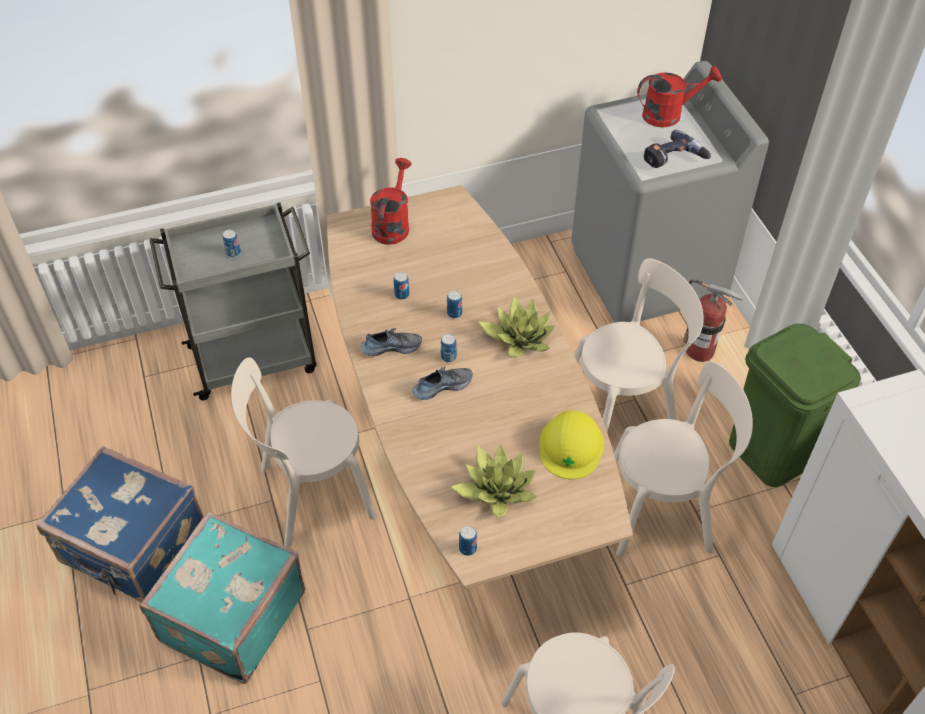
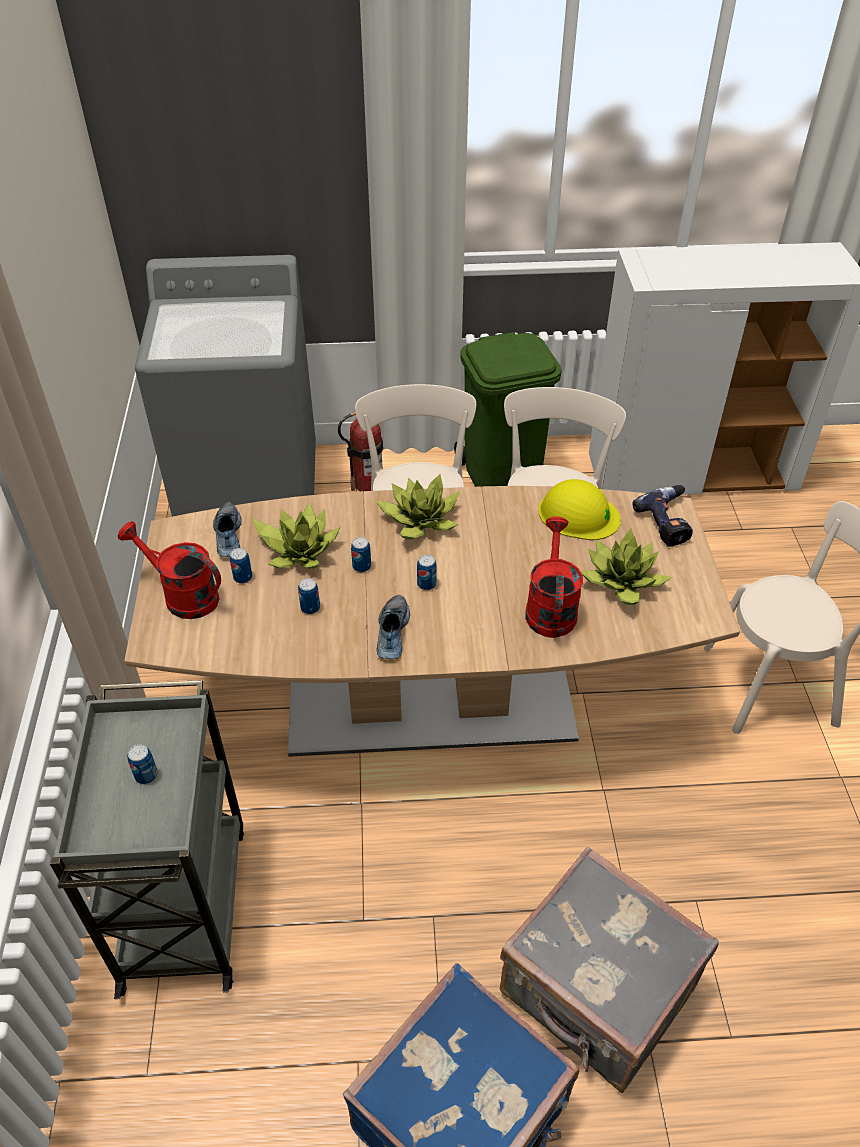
camera: 75 degrees left, 5 degrees down
(230, 616) = (596, 993): turquoise suitcase -> grey suitcase
(311, 495) = (439, 867): beige chair -> none
(442, 386) = (468, 598): shoe -> shoe (227, 536)
(459, 272) = (299, 550): none -> potted plant
(467, 548) = (694, 619): can -> can (243, 577)
(669, 114) = (192, 315): red watering can -> red watering can (550, 607)
(674, 160) = (263, 327): power drill -> power drill (669, 521)

